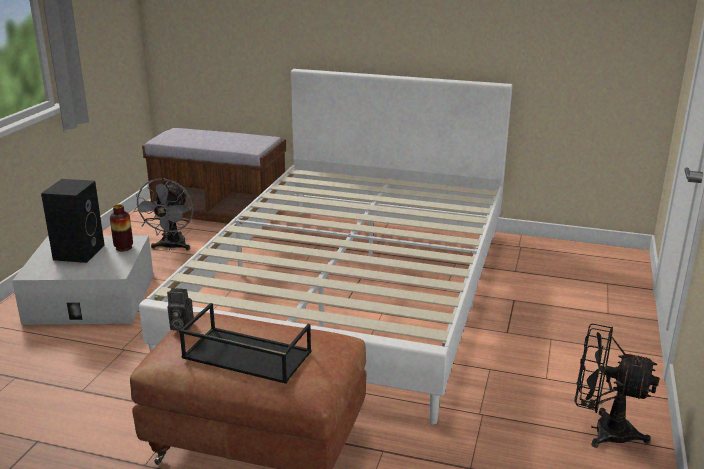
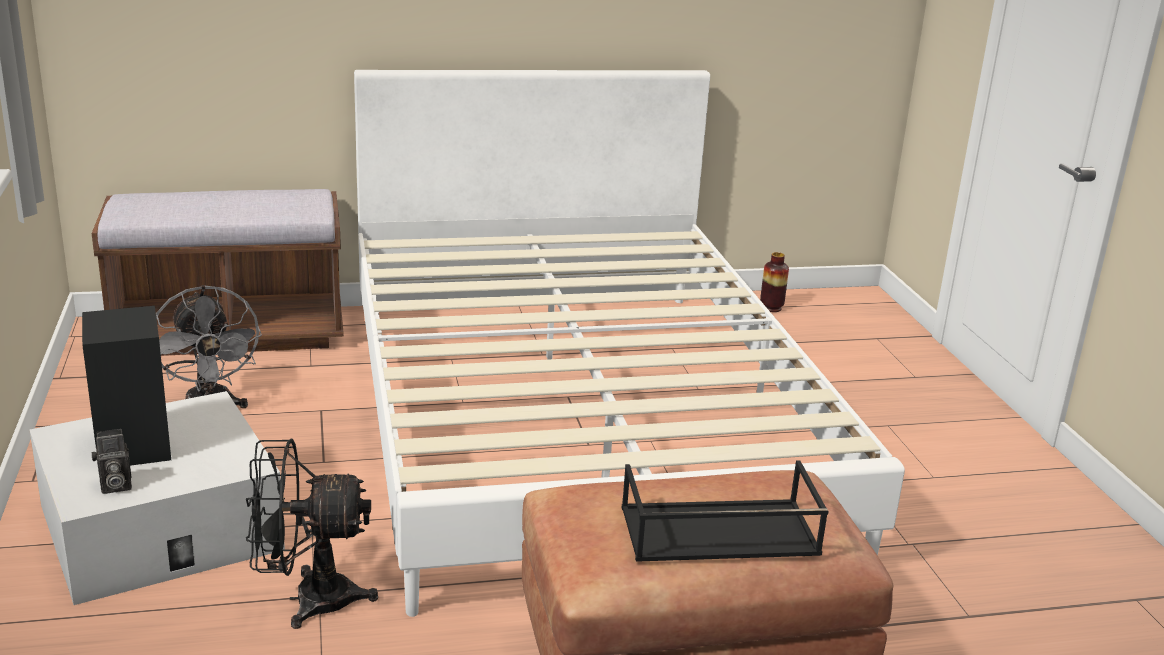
camera: 30 degrees left, 0 degrees up
(123, 248) = (209, 421): vase -> vase (771, 308)
(180, 326) = (564, 516): camera -> camera (114, 486)
(602, 430) = (1053, 524): black fan -> black fan (307, 599)

